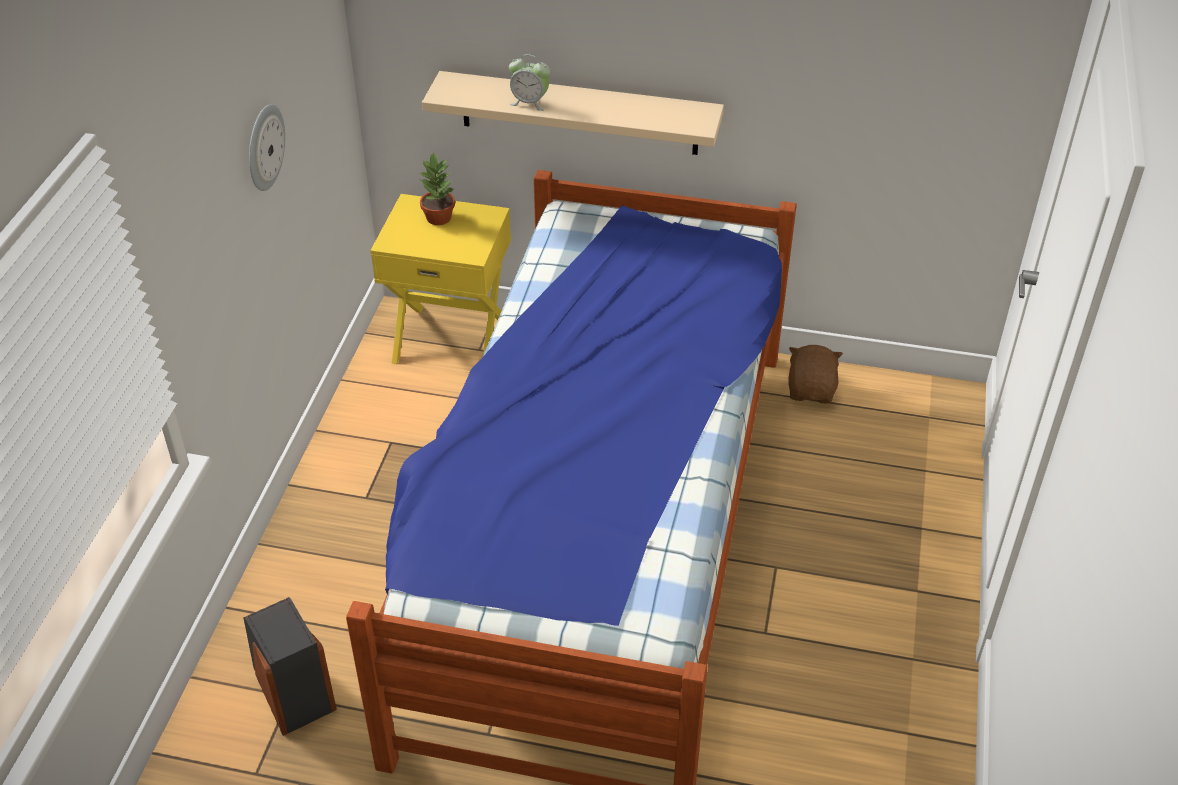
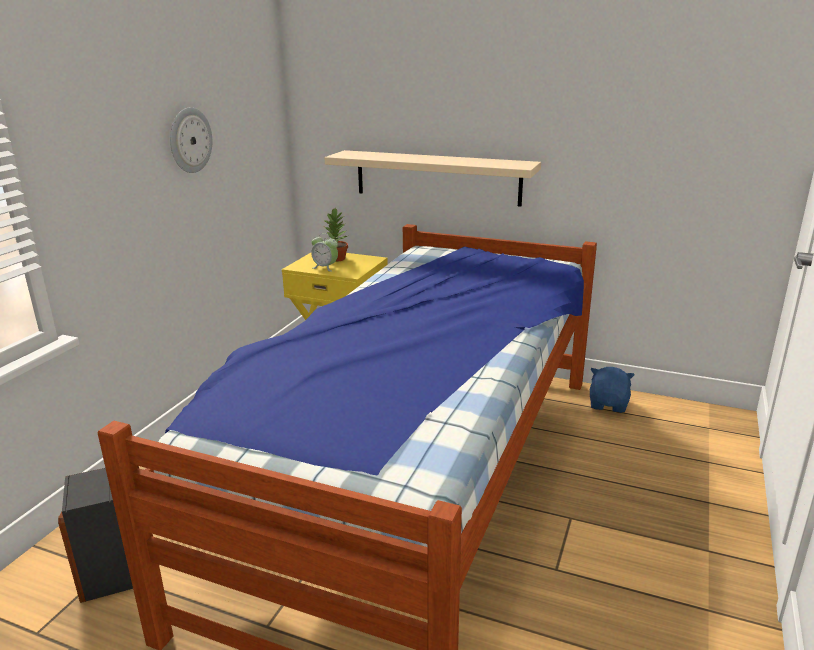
camera: 10 degrees right, 20 degrees down
(530, 102) = (399, 158): alarm clock -> alarm clock (325, 267)
(811, 390) = (609, 404): brown plush toy -> blue plush toy

